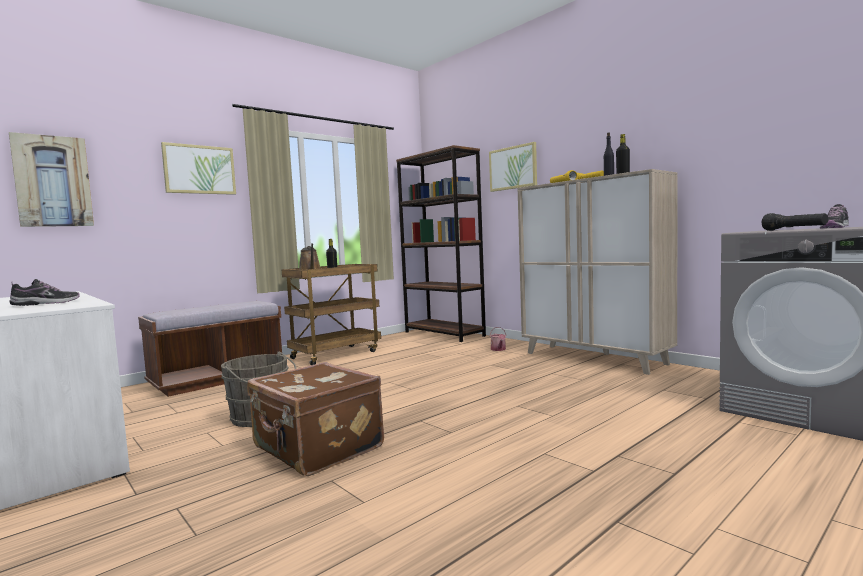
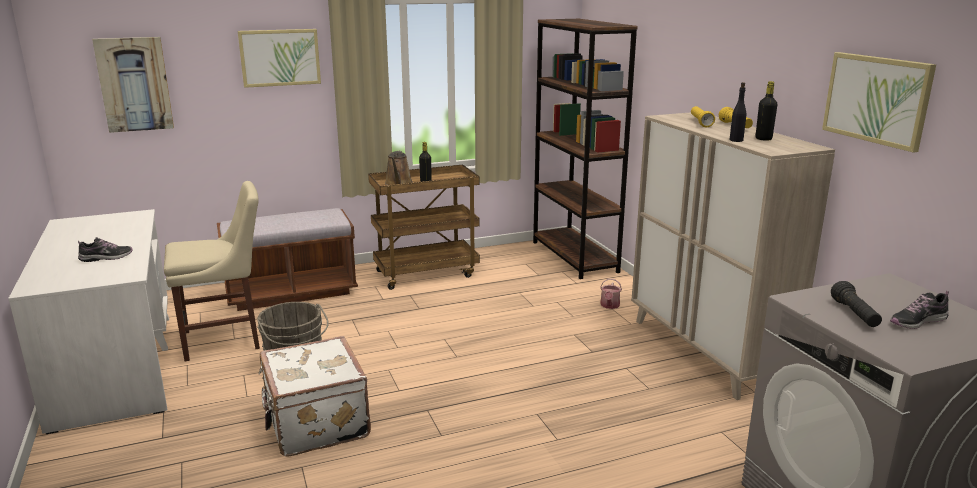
camera: 20 degrees right, 15 degrees up
(169, 414) = (226, 339): none -> beige chair
(316, 448) = (315, 423): brown suitcase -> white suitcase
(513, 168) = (671, 66): picture -> picture (876, 99)

